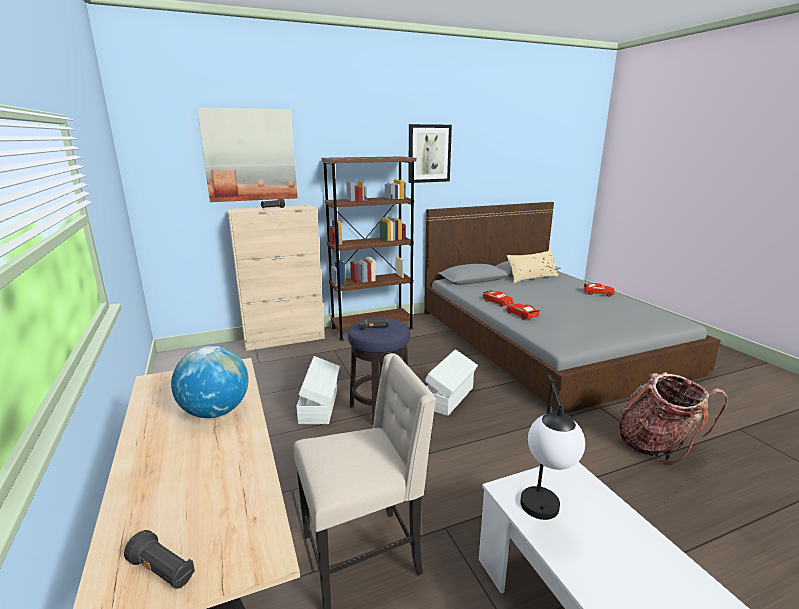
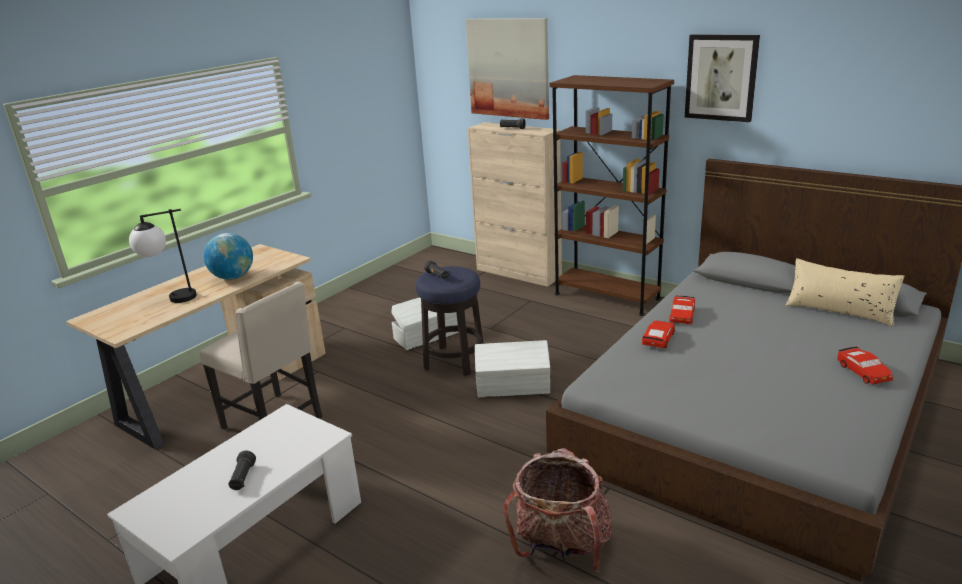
camera: 60 degrees right, 5 degrees up
(163, 571) = (105, 319): black flashlight -> black flashlight (243, 478)
(542, 517) = (261, 435): table lamp -> table lamp (172, 300)

